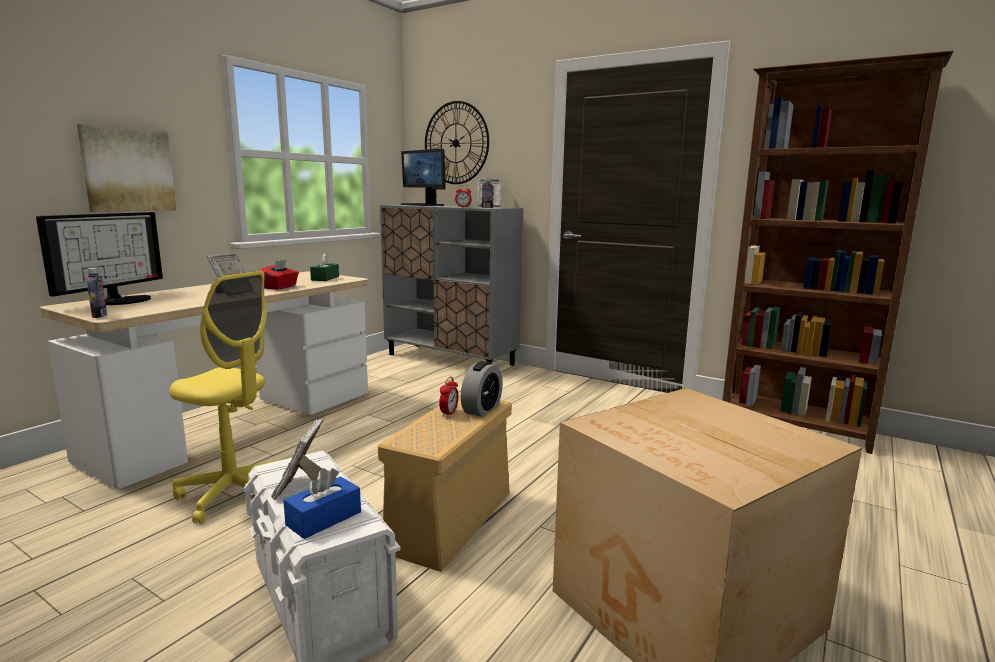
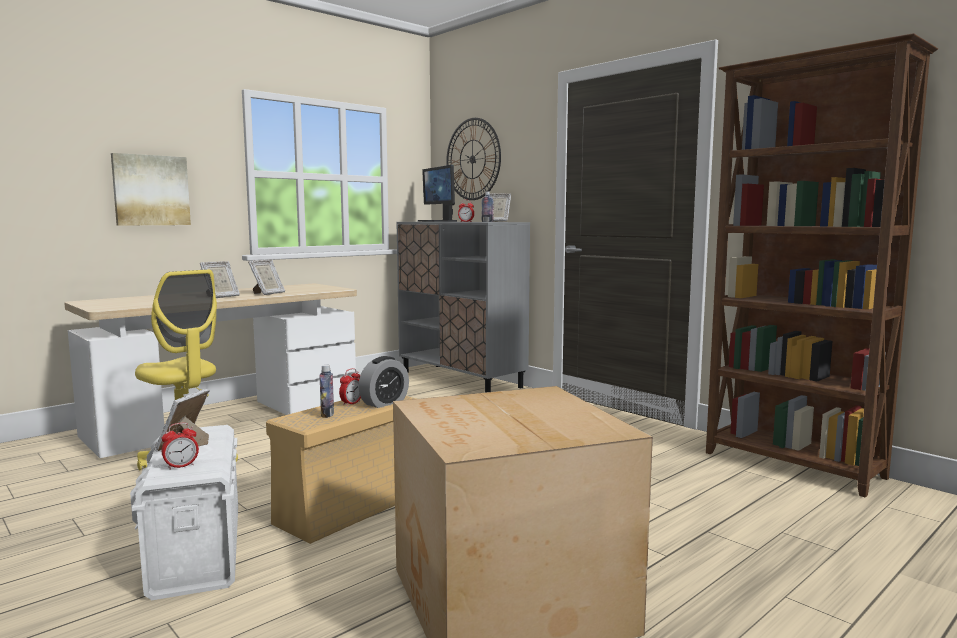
camera: 15 degrees right, 5 degrees down
(99, 316) = (97, 308): bottle -> bottle (327, 415)
(123, 300) = (130, 299): monitor -> none
(280, 287) = (267, 293): red tissue box -> picture frame
(324, 518) = (181, 466): blue tissue box -> alarm clock
(325, 278) = (318, 288): green tissue box -> none

